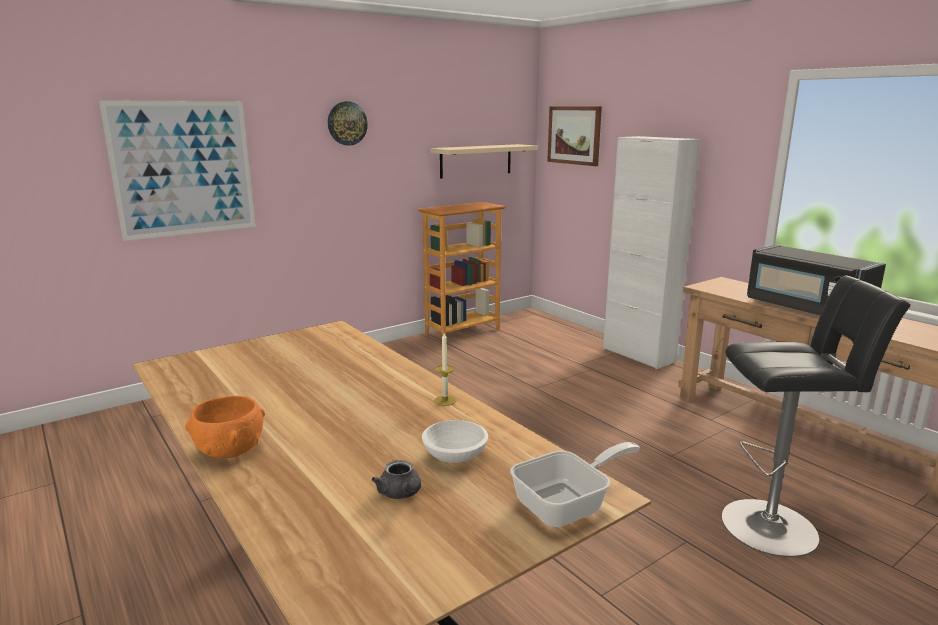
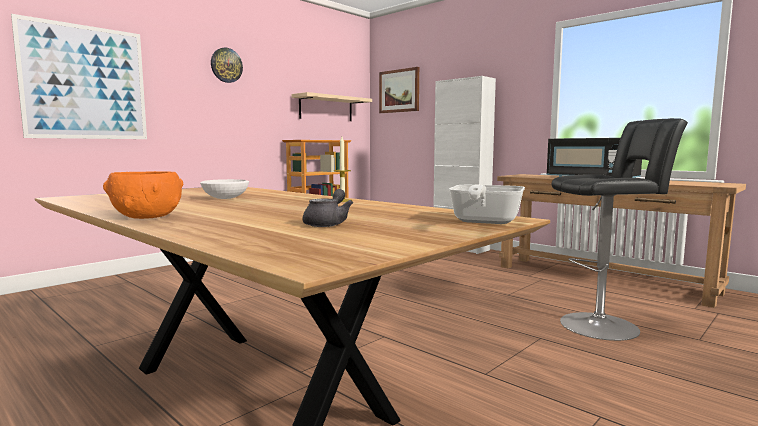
camera: 10 degrees left, 10 degrees down
(401, 494) = (328, 224): grey teapot -> grey teapot turned 120 degrees counterclockwise
(455, 456) = (367, 213): white bowl -> white bowl (226, 198)
(569, 505) = (483, 222): frying pan -> frying pan turned 150 degrees clockwise

